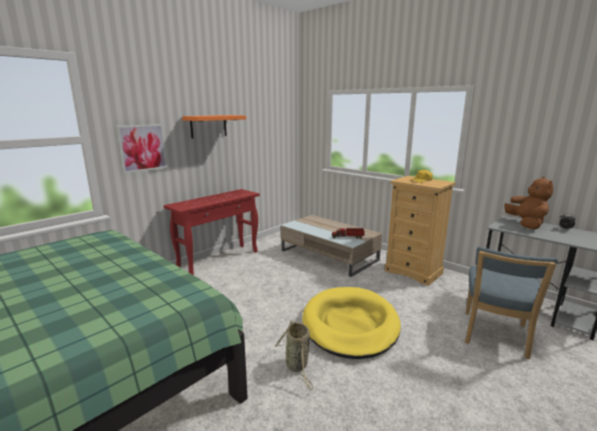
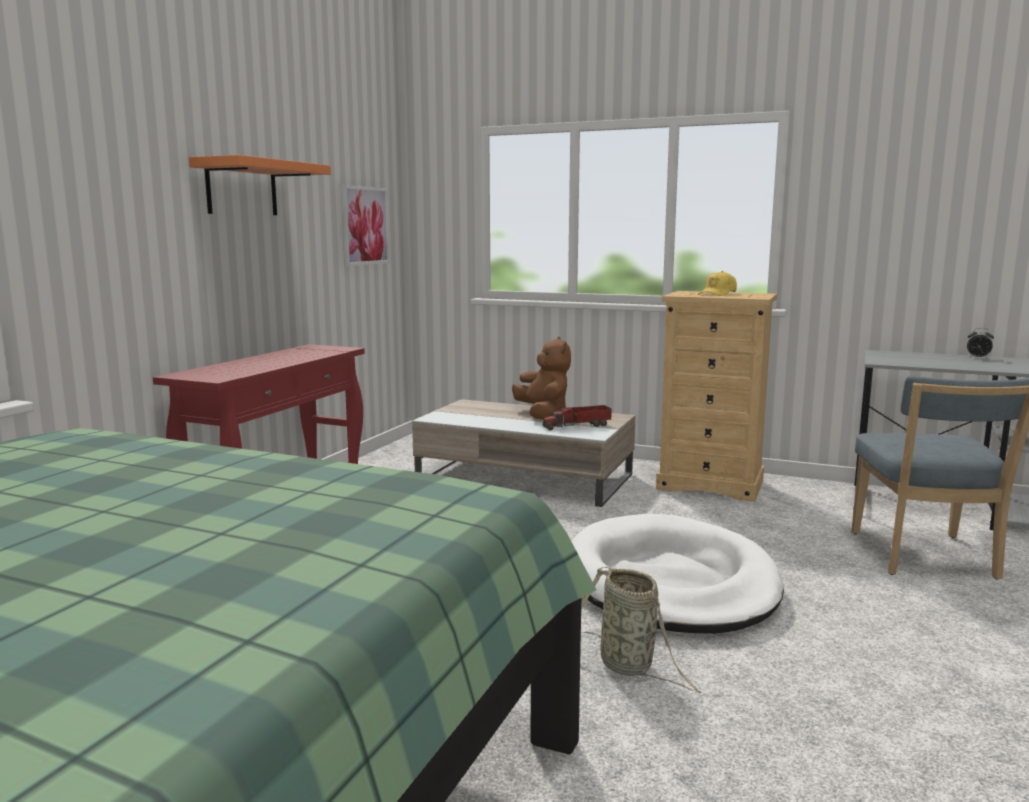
camera: 20 degrees left, 5 degrees down
(142, 148) = (105, 227): picture -> picture (364, 226)
(350, 325) = (670, 582): yellow dog bed -> white dog bed
(526, 224) = (915, 356): brown plush toy -> brown plush toy (543, 415)

